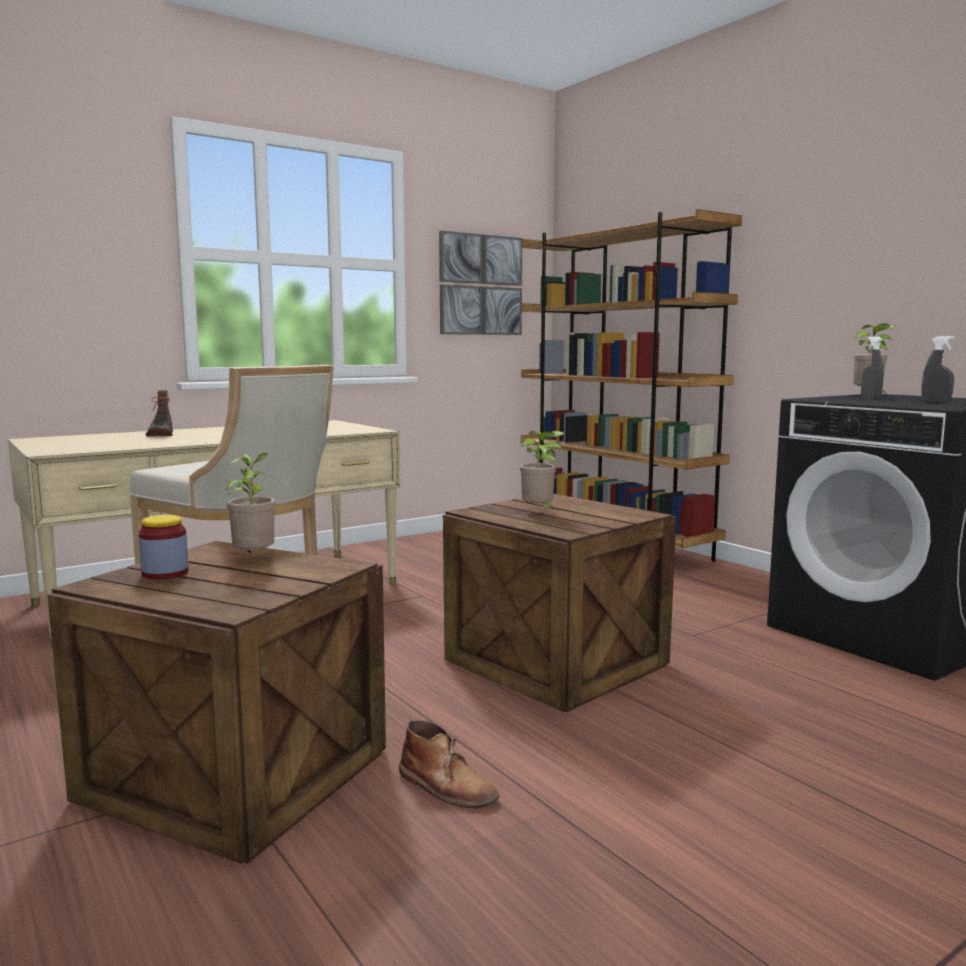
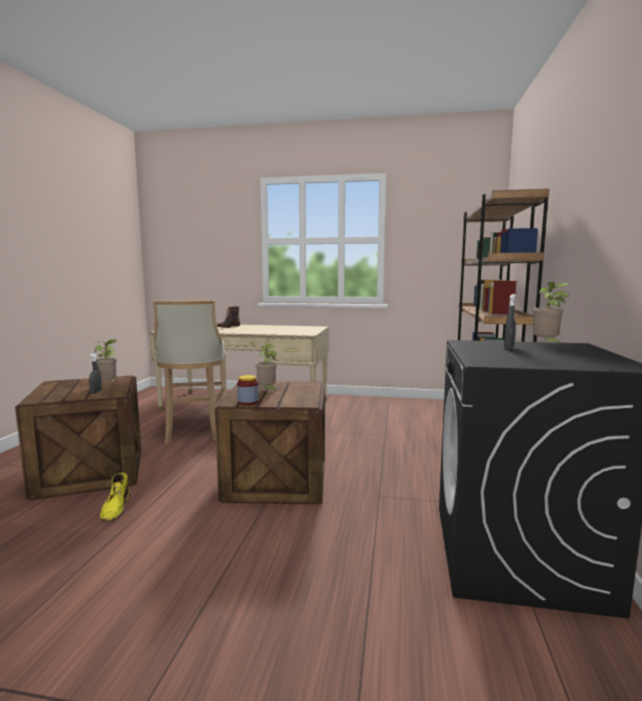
camera: 45 degrees right, 0 degrees up
(165, 573) = (76, 383): jar -> jar (248, 402)
(447, 787) = (115, 508): brown boot -> yellow boot
(480, 285) = (440, 248): picture -> none
(935, 402) = (532, 357): grey spray bottle -> grey spray bottle (96, 392)

